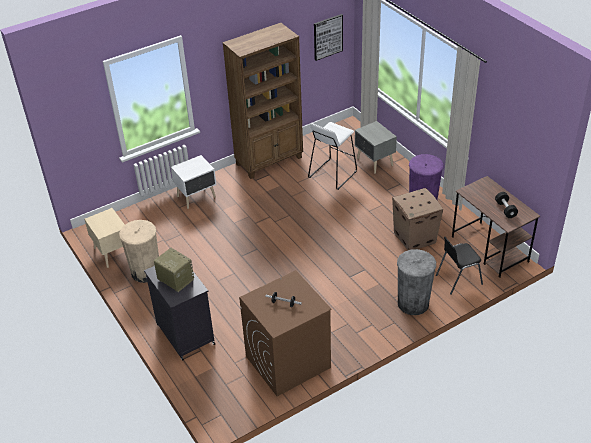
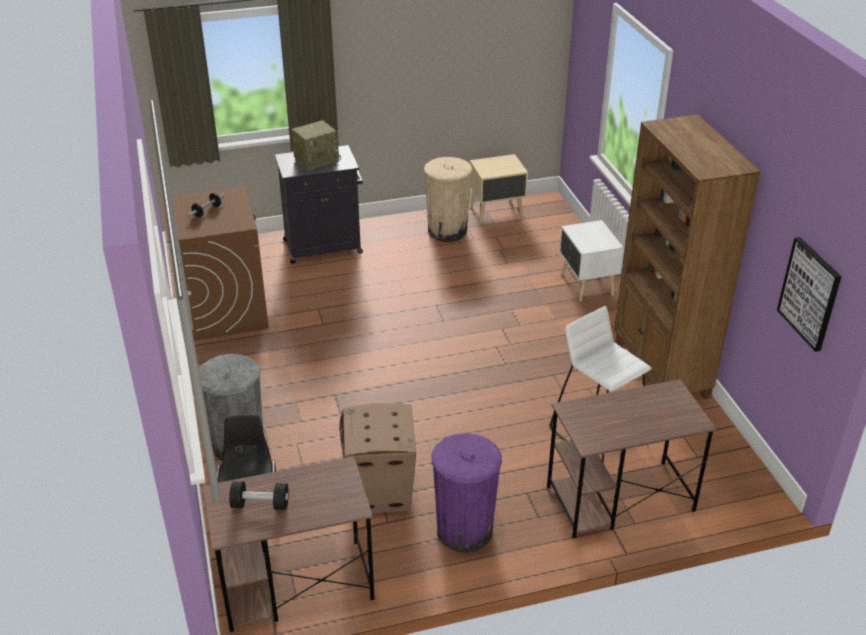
camera: 105 degrees right, 5 degrees down
(374, 162) = (619, 499): grey nightstand -> brown desk

